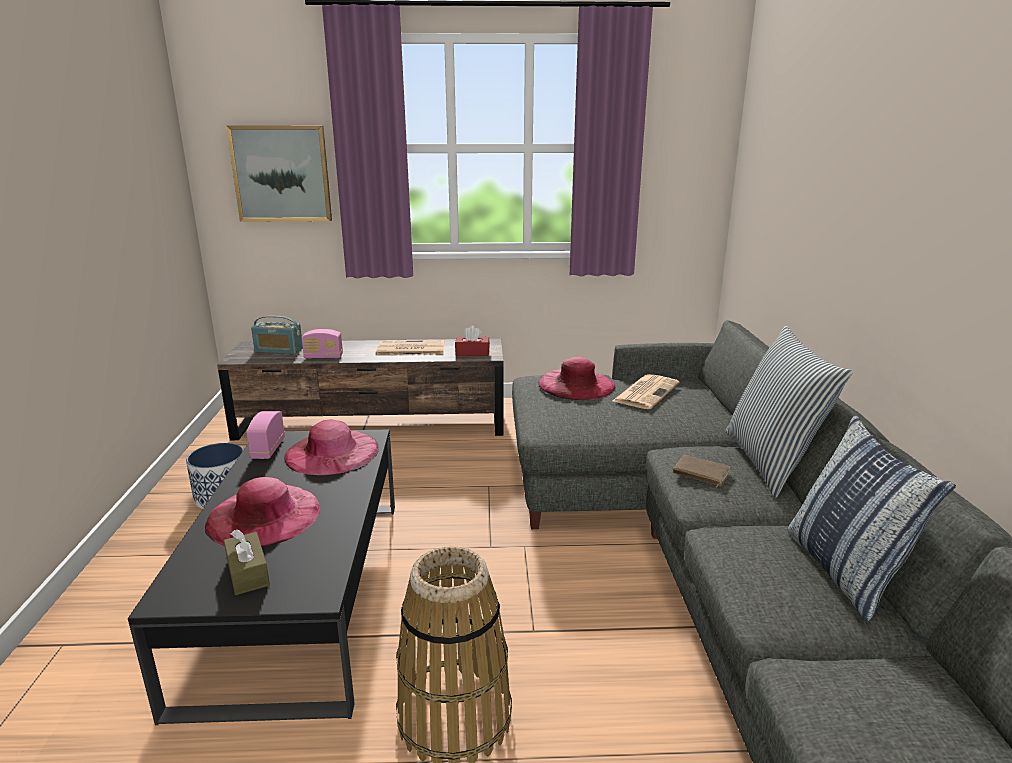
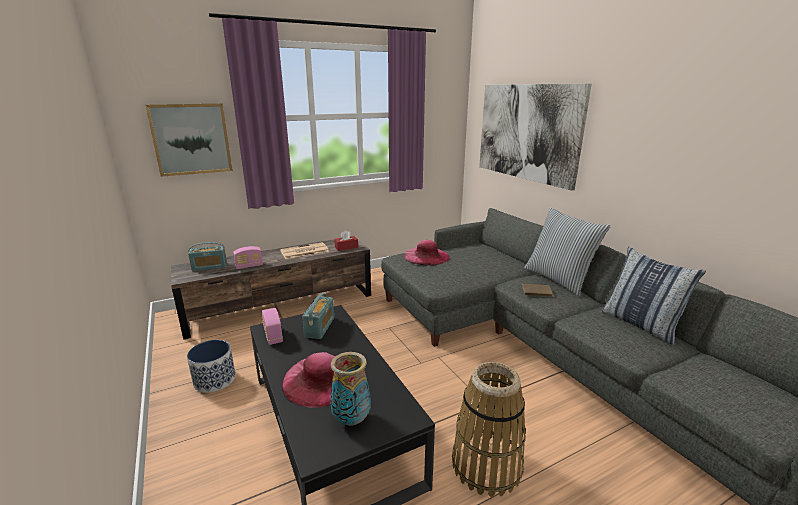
camera: 25 degrees left, 0 degrees up
(248, 573) = (352, 419): brown tissue box -> vase
(332, 452) = (320, 327): pink hat -> radio
(646, 392) = (466, 254): newspaper -> none
(801, 185) = (527, 132): none -> picture

